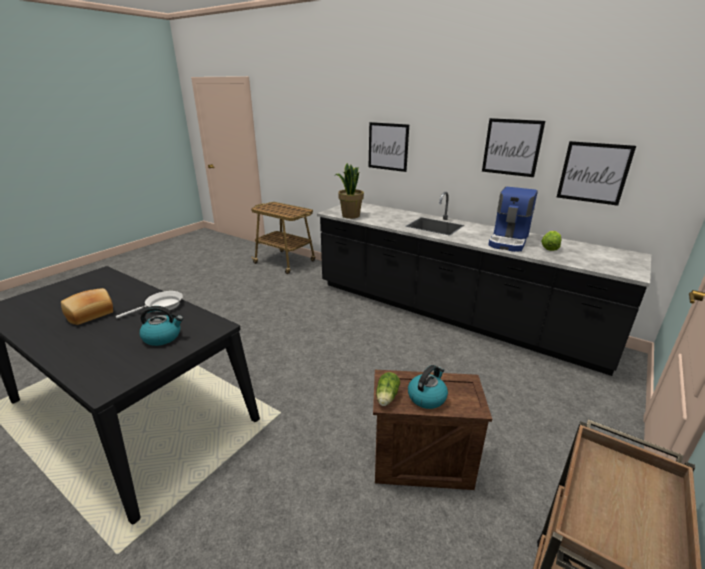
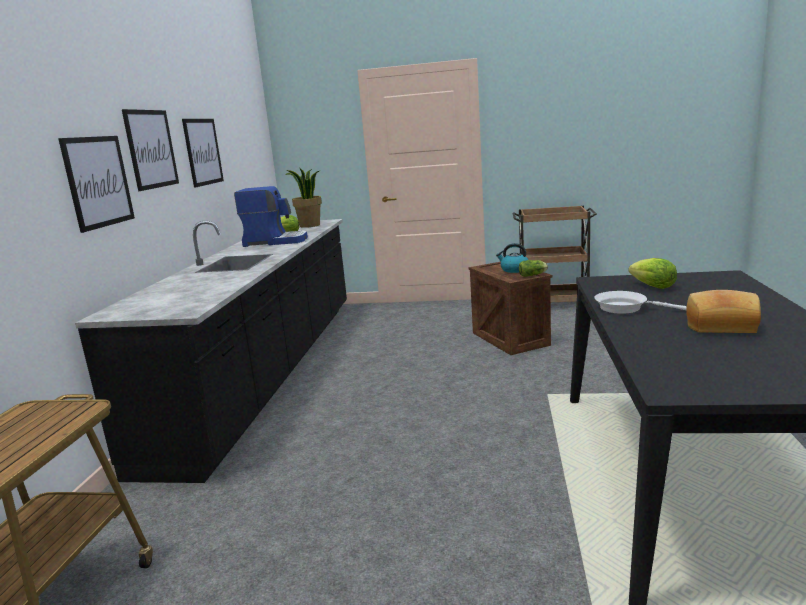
camera: 115 degrees left, 10 degrees down
(163, 337) = (653, 287): kettle -> lettuce
(350, 216) = (206, 297): potted plant -> potted plant (309, 225)
(593, 173) = (242, 165): picture -> picture (151, 149)

